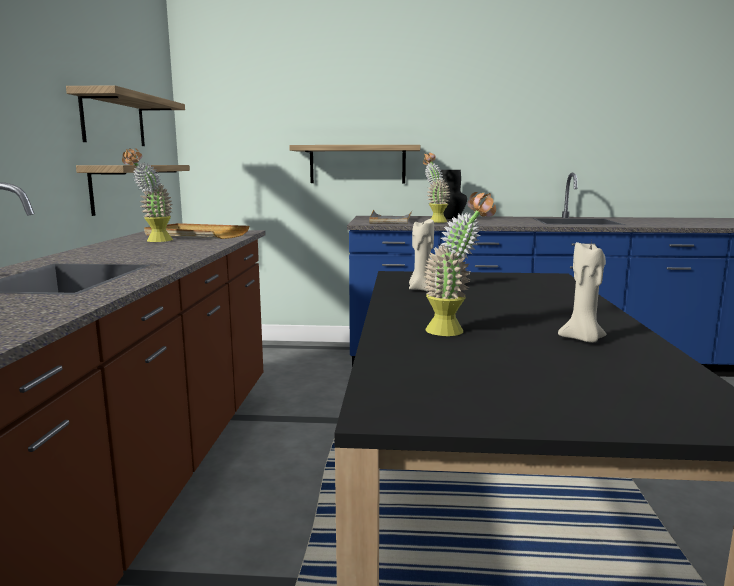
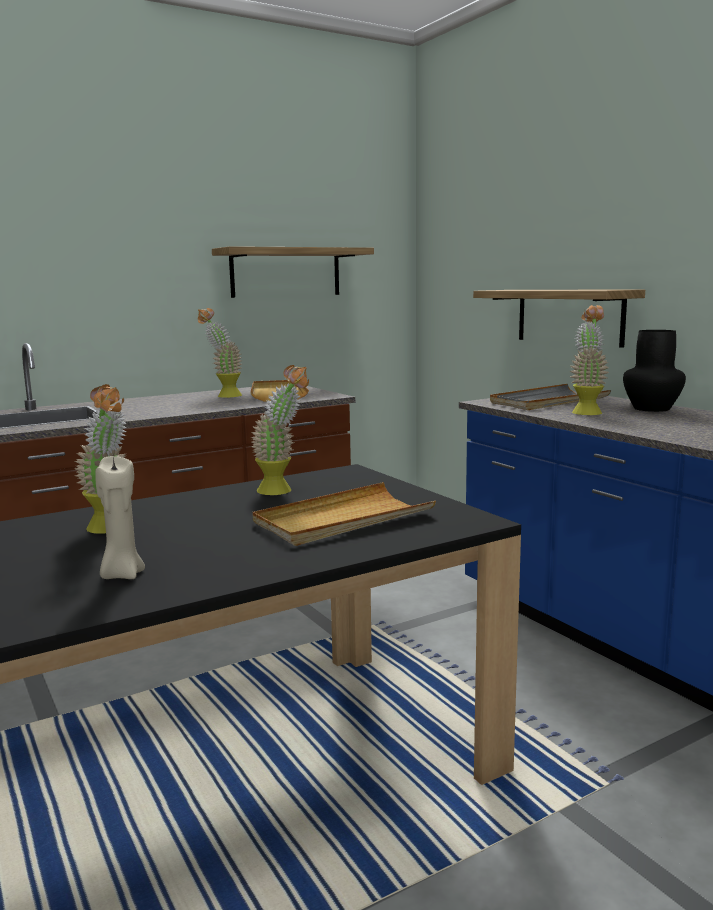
camera: 55 degrees right, 0 degrees up
(121, 188) = (289, 339): shelf -> none
(421, 289) = (283, 491): beige candle -> potted plant
(515, 290) = (343, 520): none -> beige tray

